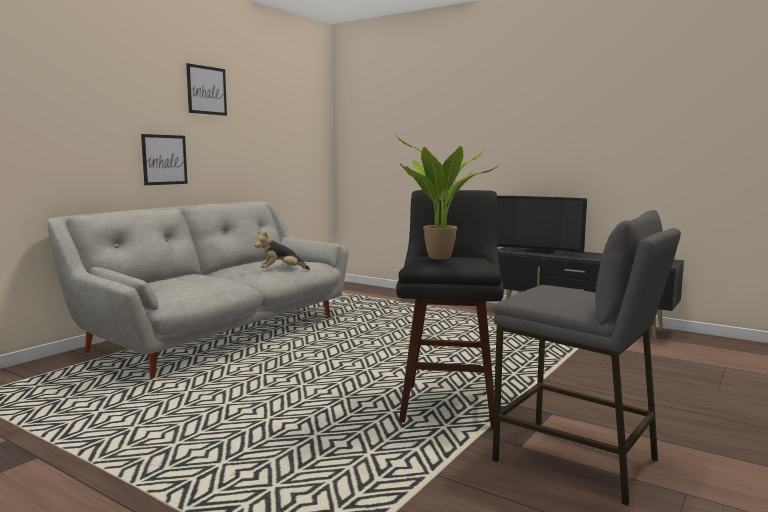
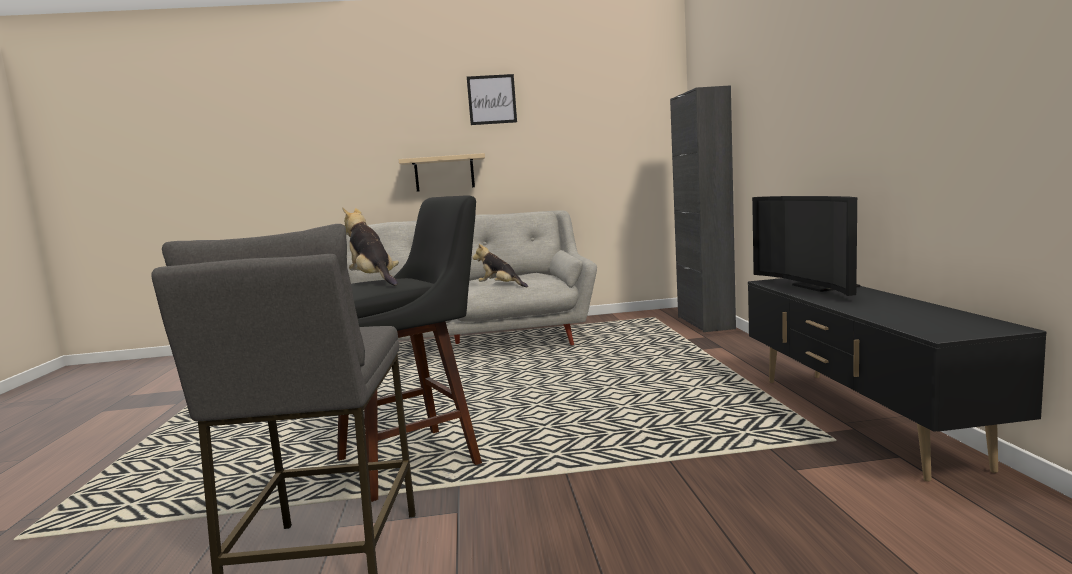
camera: 50 degrees right, 0 degrees up
(164, 159) = (444, 173): picture -> beige shelf
(377, 289) = (705, 322): none -> black cabinet
(438, 258) = (374, 281): potted plant -> plush toy

